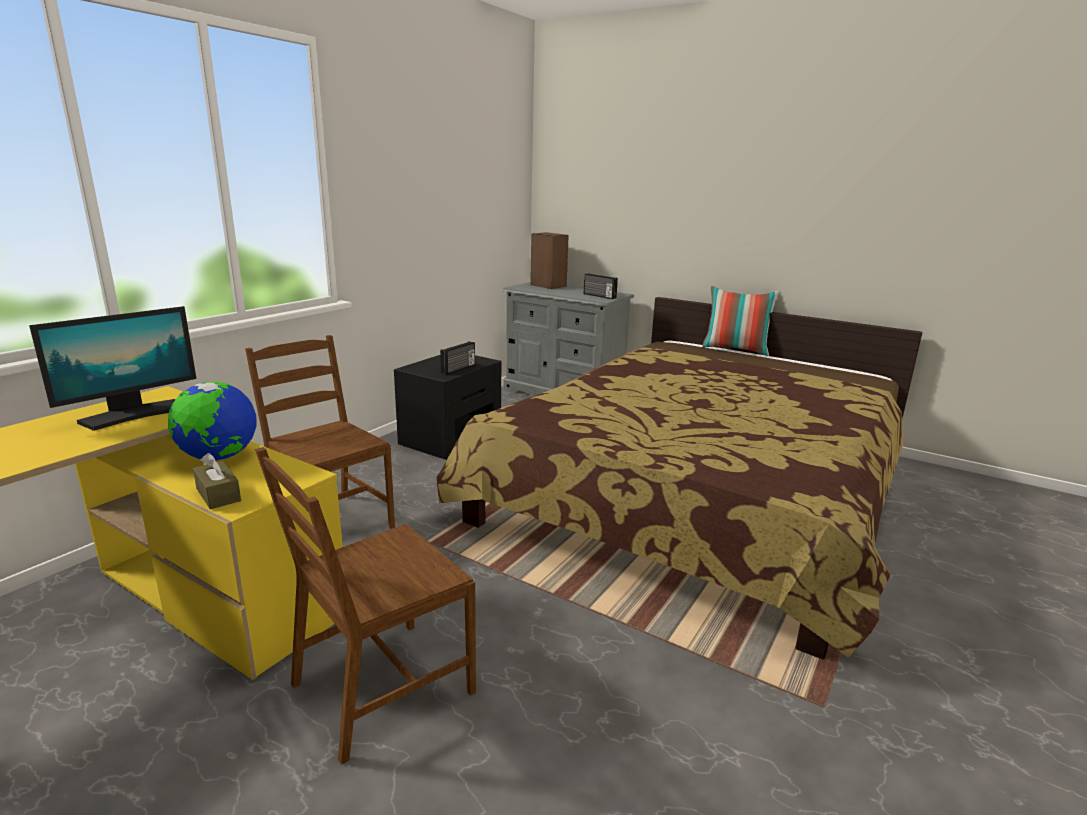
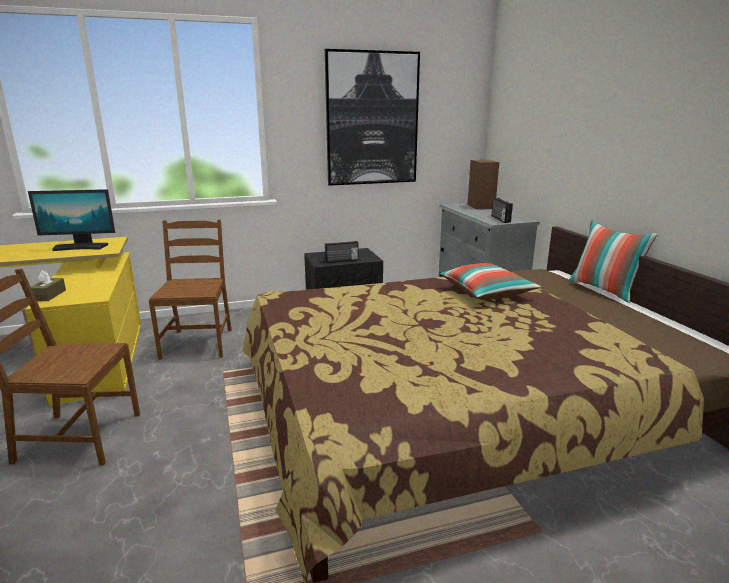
camera: 40 degrees right, 0 degrees up
(219, 457) = (90, 278): globe -> none
(438, 186) = (372, 119): none -> picture
(678, 369) = (486, 293): none -> pillow

